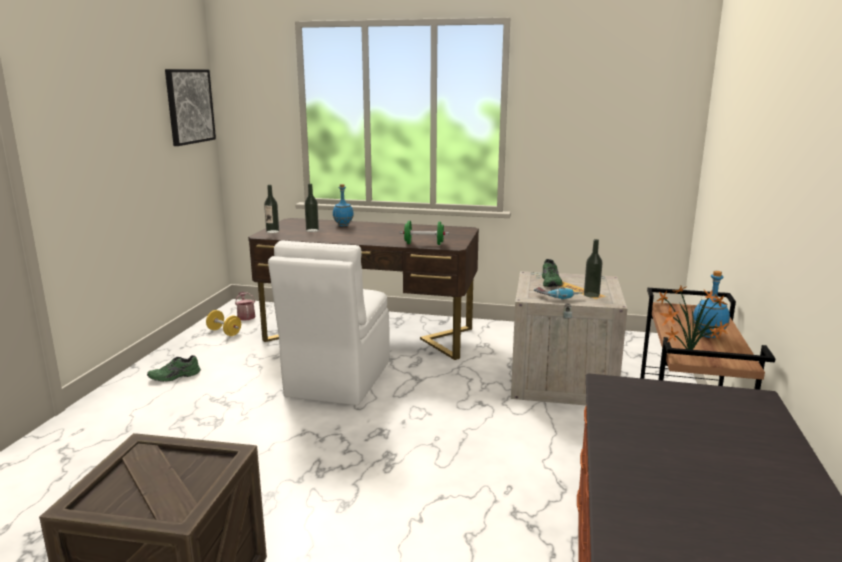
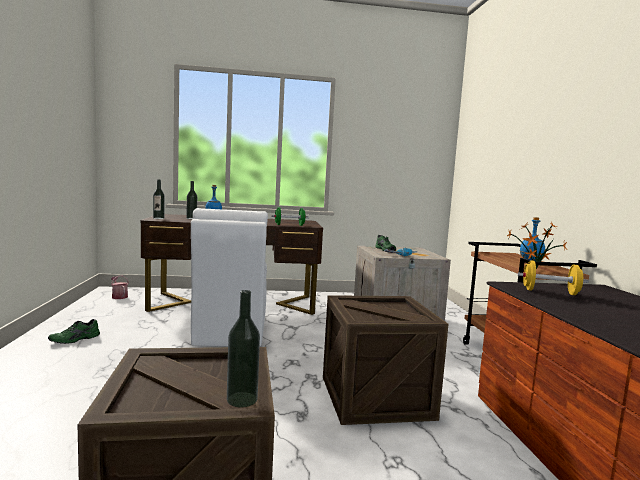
camera: 20 degrees left, 10 degrees down
(189, 106) = (81, 116): picture -> none
(224, 332) = (105, 307): yellow dumbbell -> yellow dumbbell (550, 292)
(445, 494) = (375, 397): none -> crate
(591, 295) = (419, 254): bottle -> bottle (242, 399)

